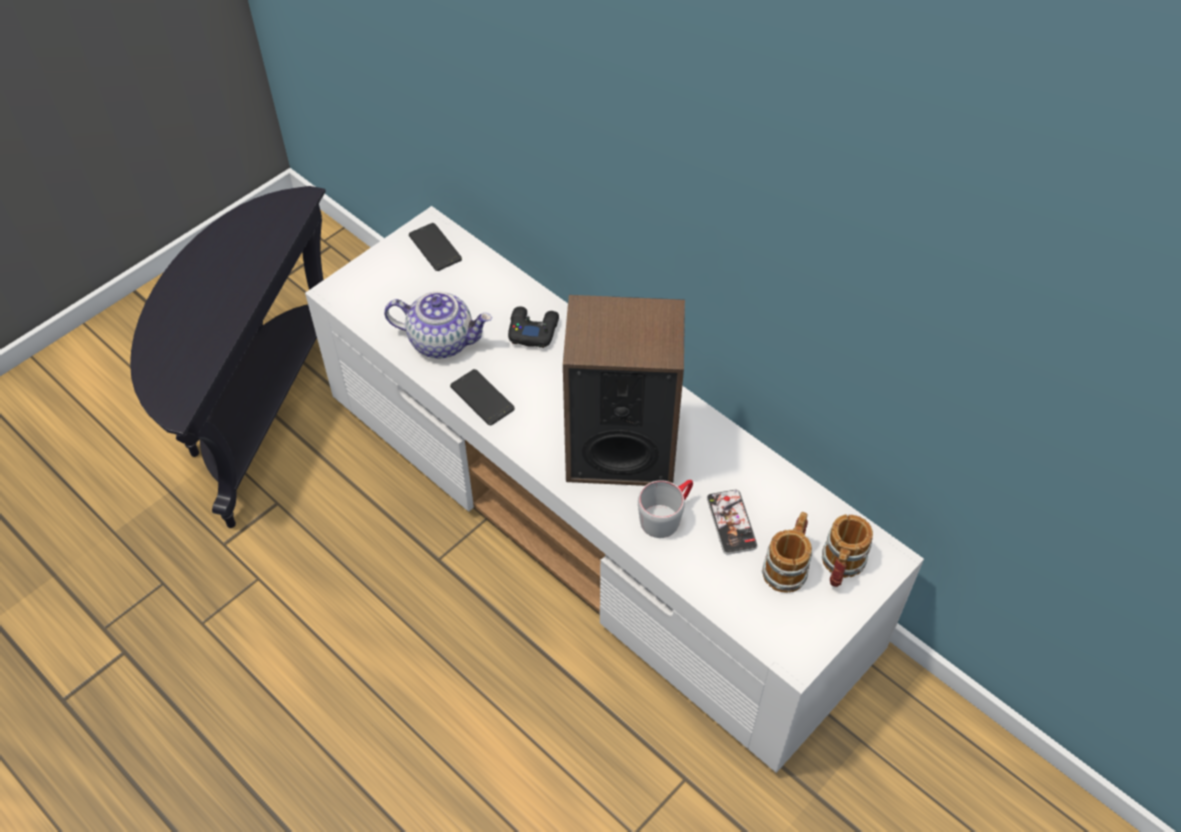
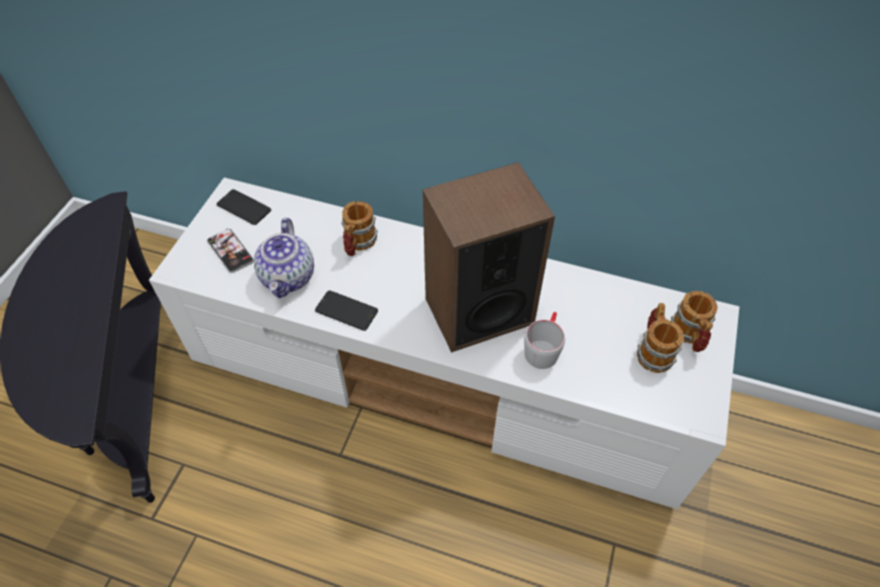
camera: 25 degrees left, 0 degrees up
(442, 340) = (289, 277): teapot -> teapot turned 105 degrees clockwise
(533, 330) = (358, 244): black game controller -> mug
(731, 522) = (593, 334): phone -> phone (230, 251)

